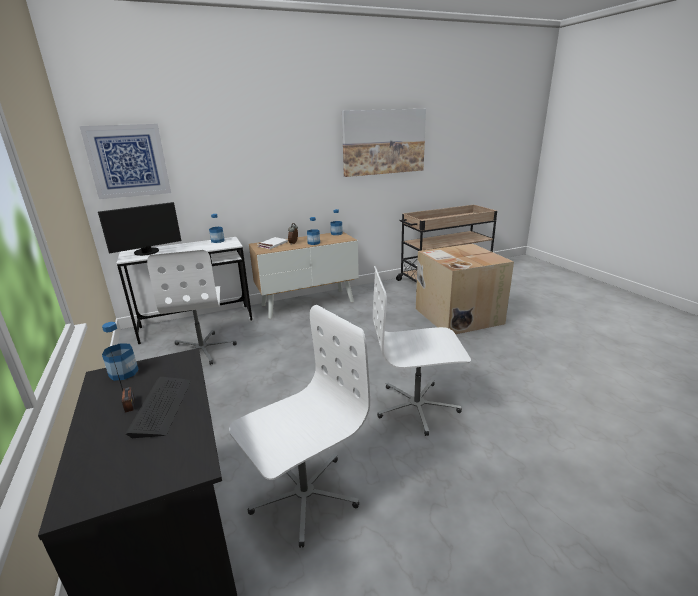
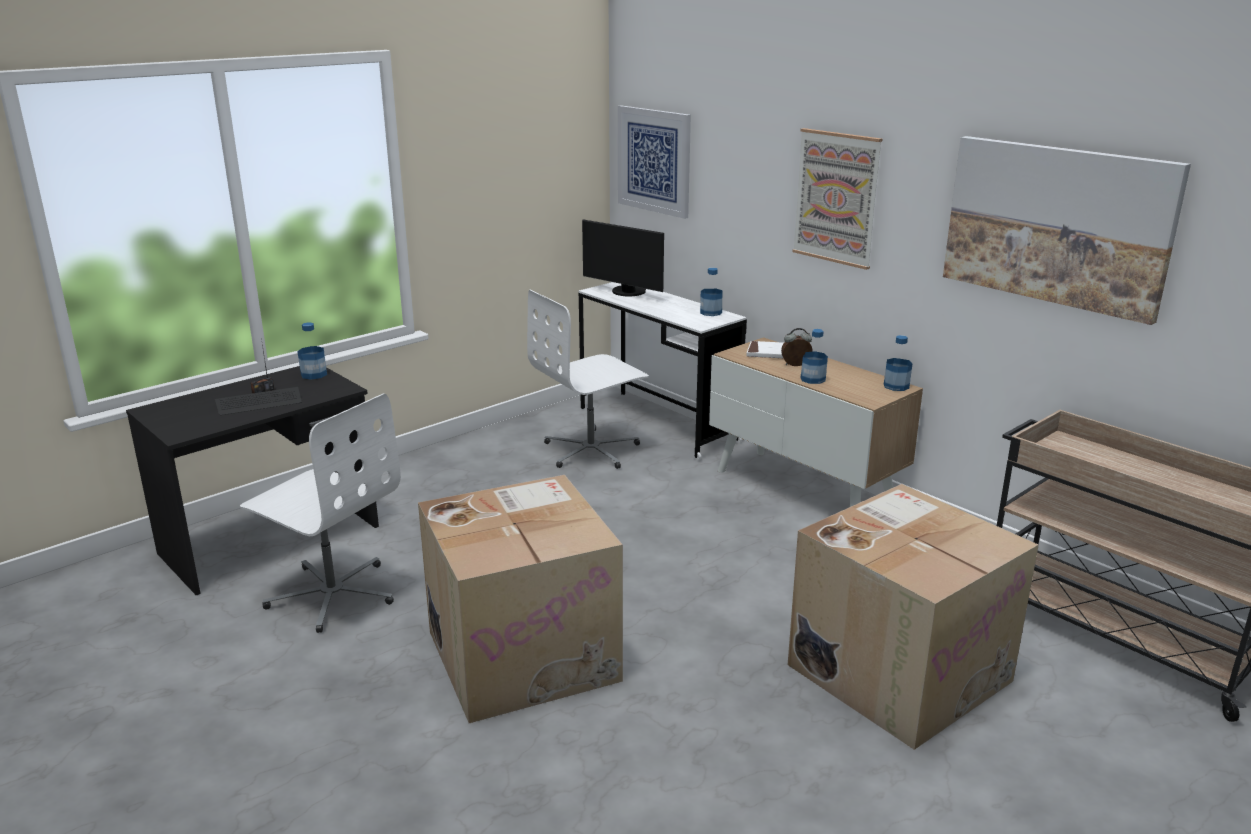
camera: 70 degrees right, 0 degrees up
(279, 154) = (836, 198): none -> picture
(417, 407) = (524, 653): white office chair -> cardboard box

